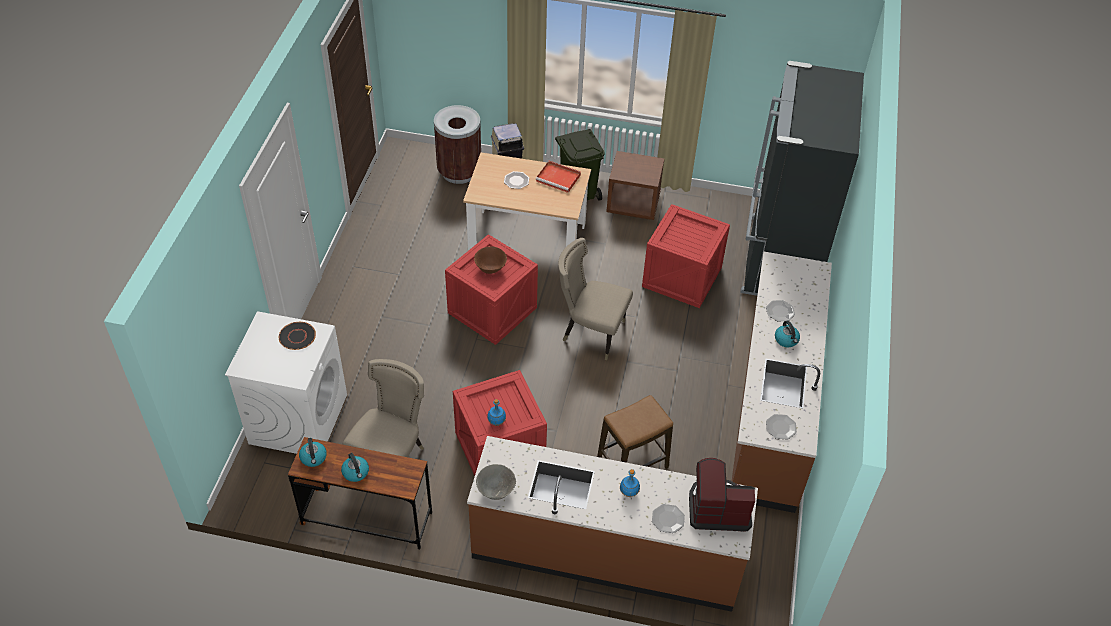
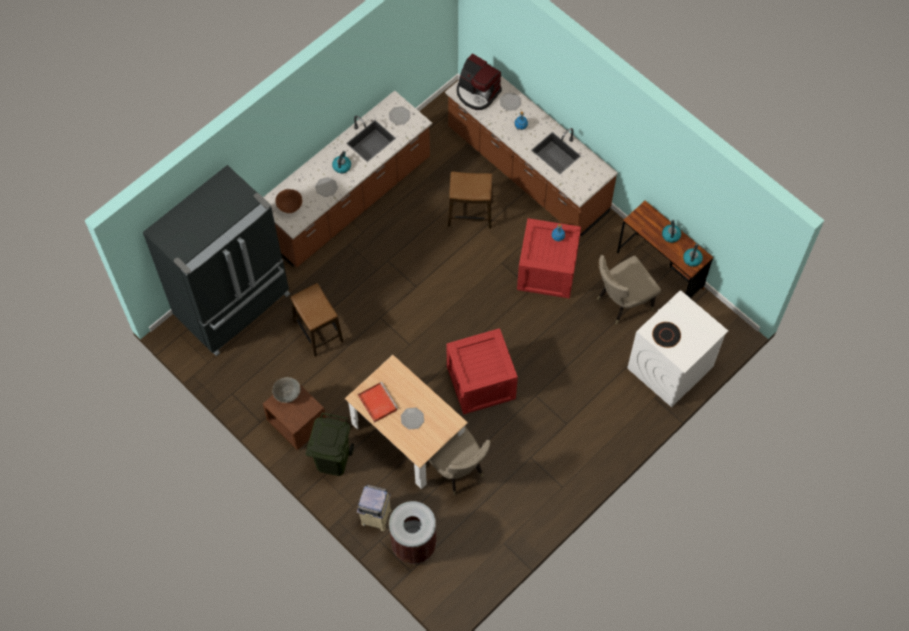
camera: 145 degrees left, 15 degrees up
(490, 268) = (482, 361): brown bowl -> brown bowl (289, 207)
(496, 491) = (597, 169): grey bowl -> grey bowl (287, 395)
(590, 332) = (423, 323): beige chair -> beige chair (457, 470)
(683, 277) = (318, 332): crate -> stool

